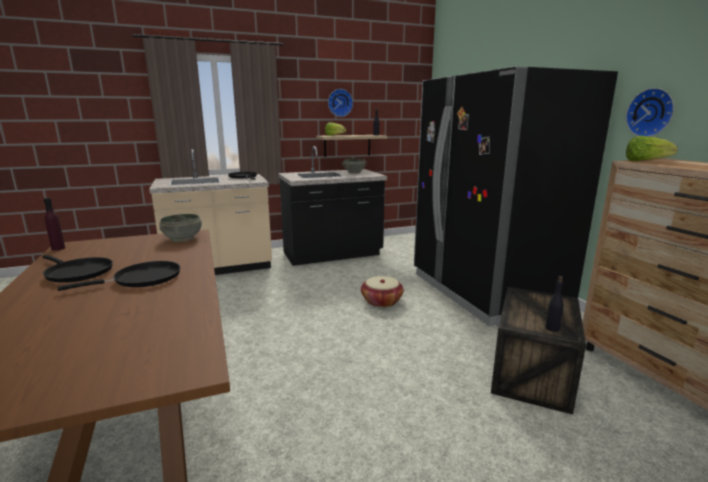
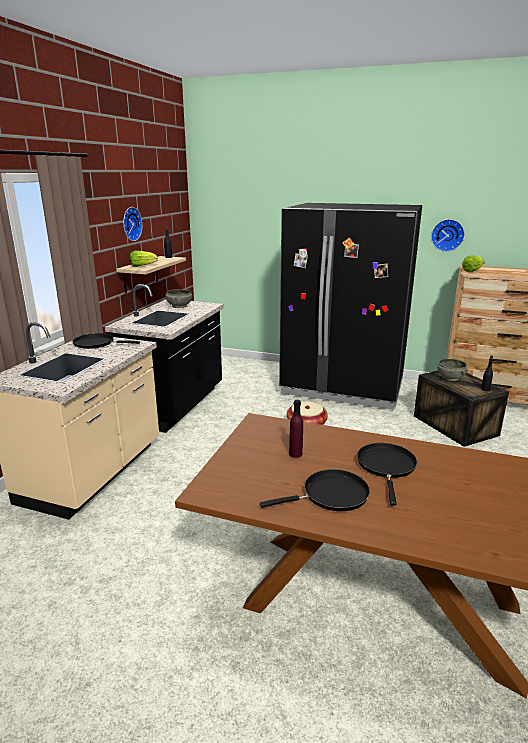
camera: 50 degrees left, 5 degrees up
(58, 248) = (212, 499): purple bottle -> purple bottle (295, 454)
(183, 239) = (271, 430): grey bowl -> grey bowl (451, 378)

